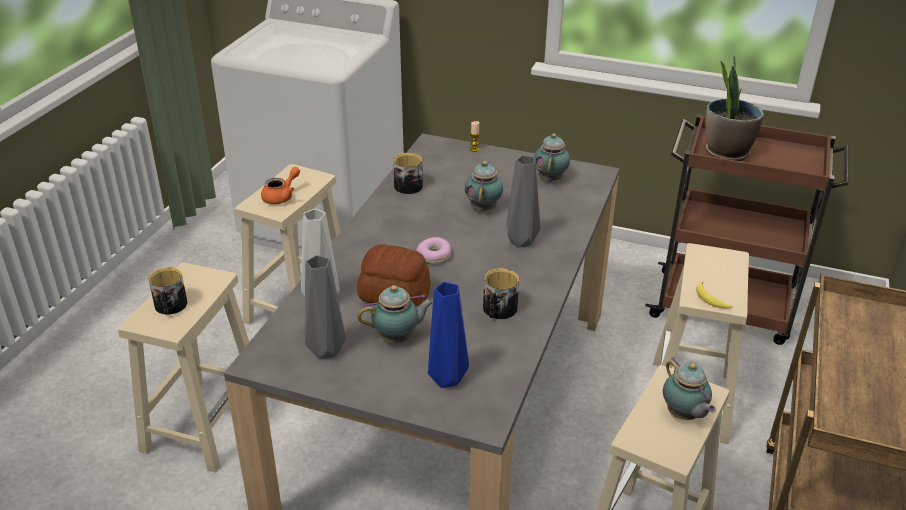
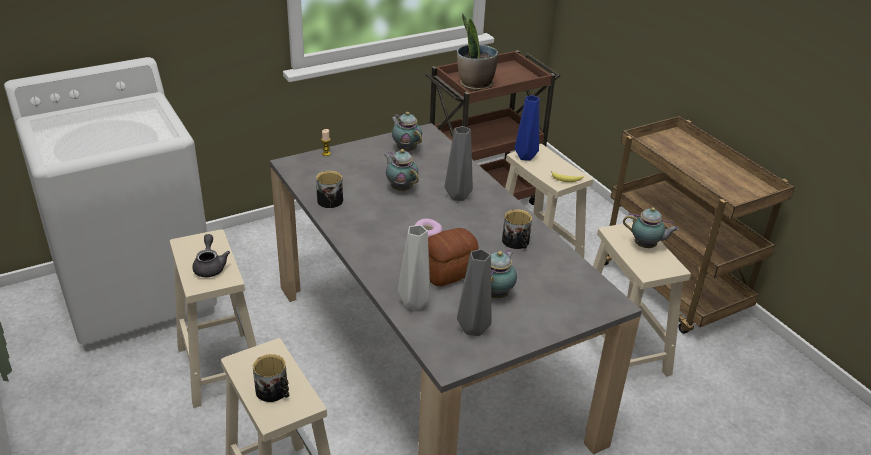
camera: 50 degrees left, 0 degrees up
(281, 196) = (210, 266): orange teapot -> grey teapot
(447, 378) = (559, 296): blue vase -> blue vase (525, 156)

